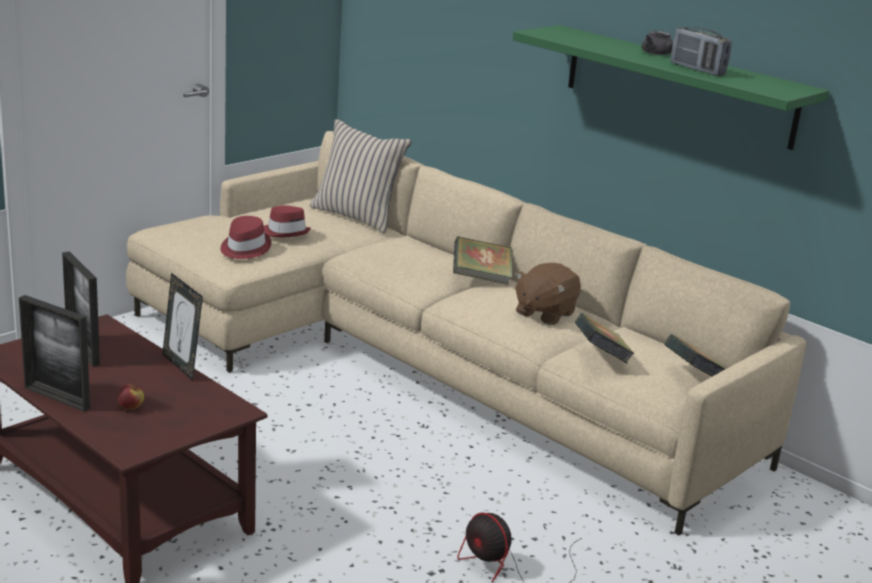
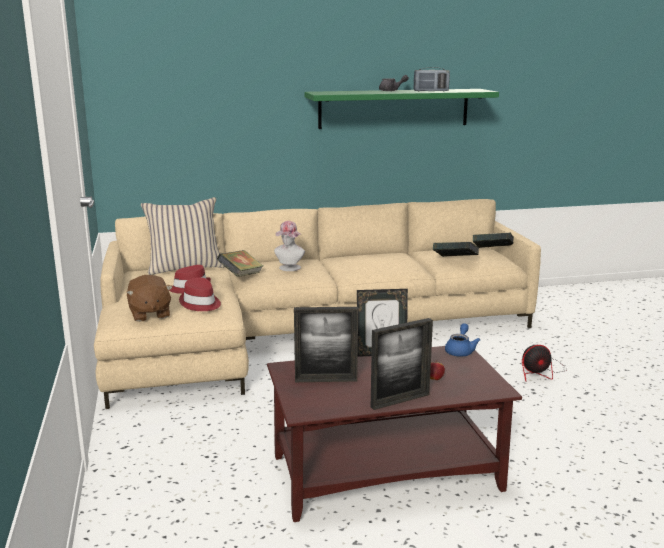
camera: 55 degrees left, 5 degrees down
(234, 411) = (460, 351): none -> blue teapot
(412, 263) = (289, 268): none -> hat
(481, 278) = (326, 261): book -> book (241, 276)
(544, 313) = (390, 259): brown plush toy -> brown plush toy (149, 314)

